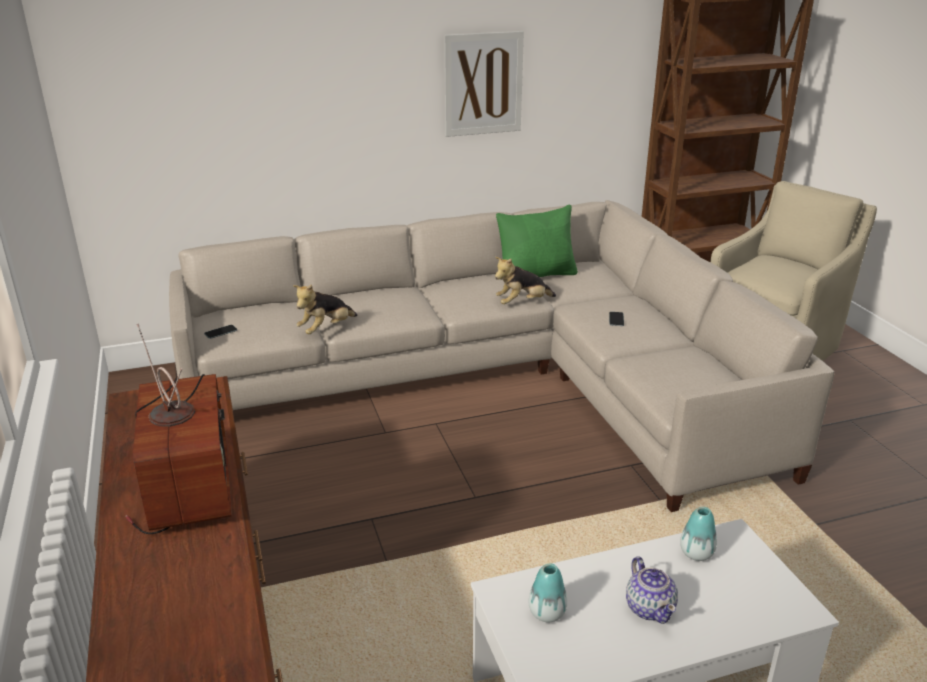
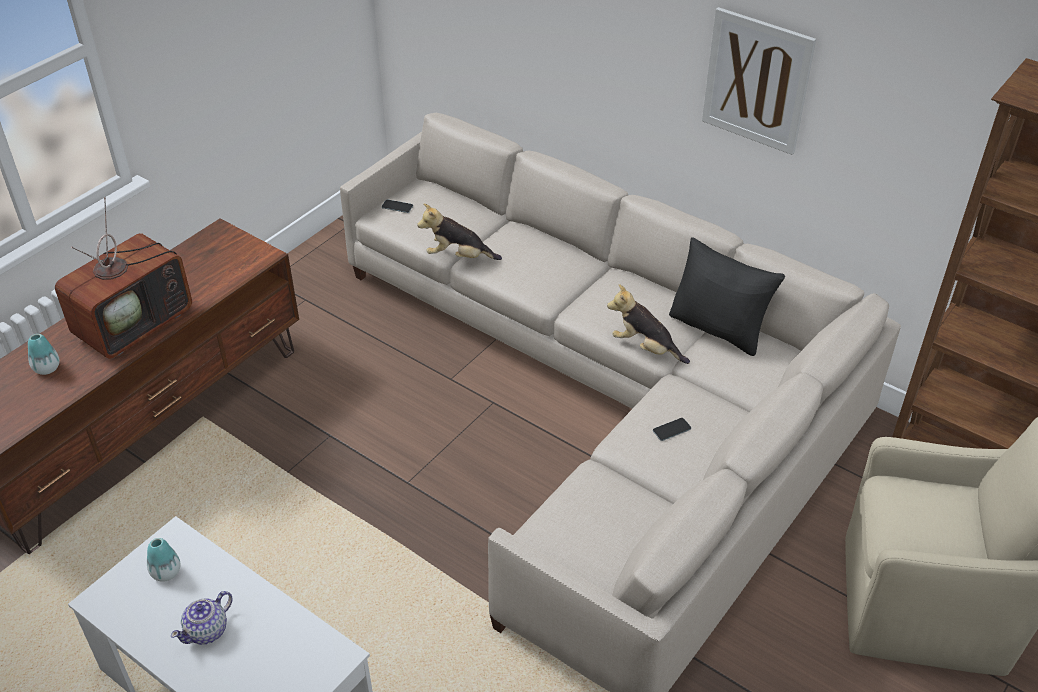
camera: 55 degrees right, 15 degrees up
(537, 275) = (718, 328): green pillow -> black pillow
(696, 553) = (295, 637): vase -> vase (47, 368)

